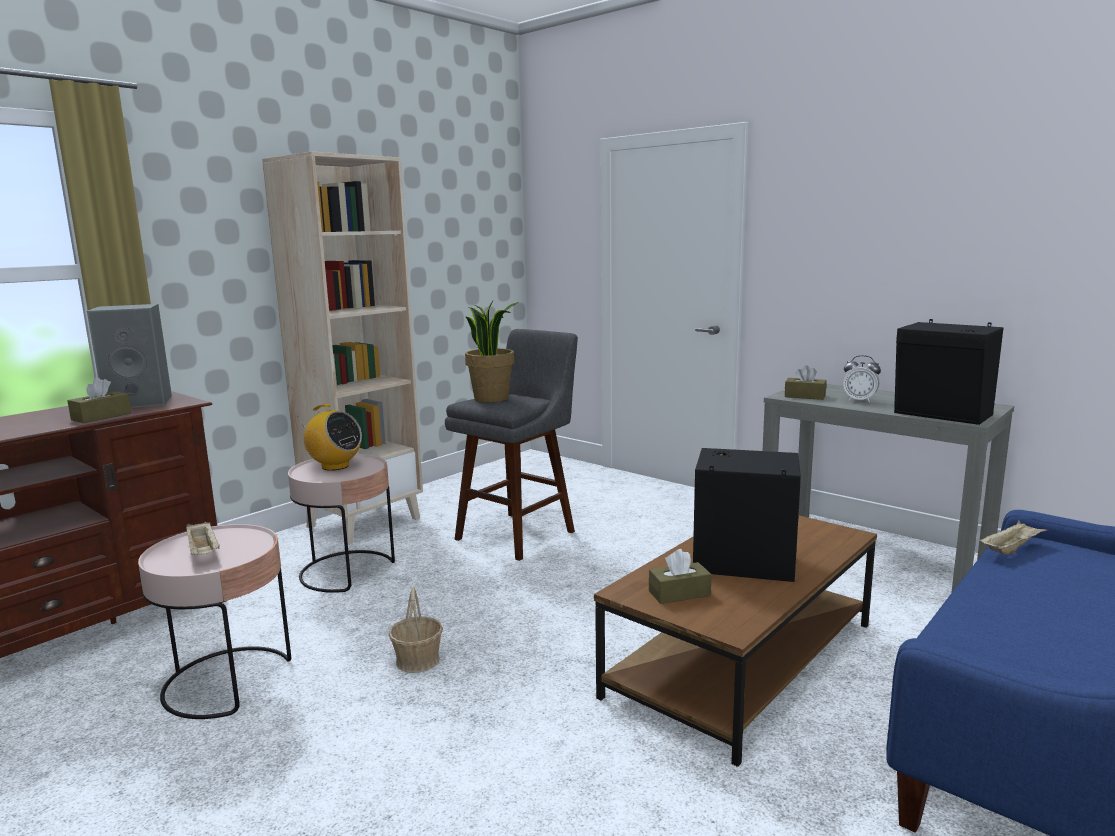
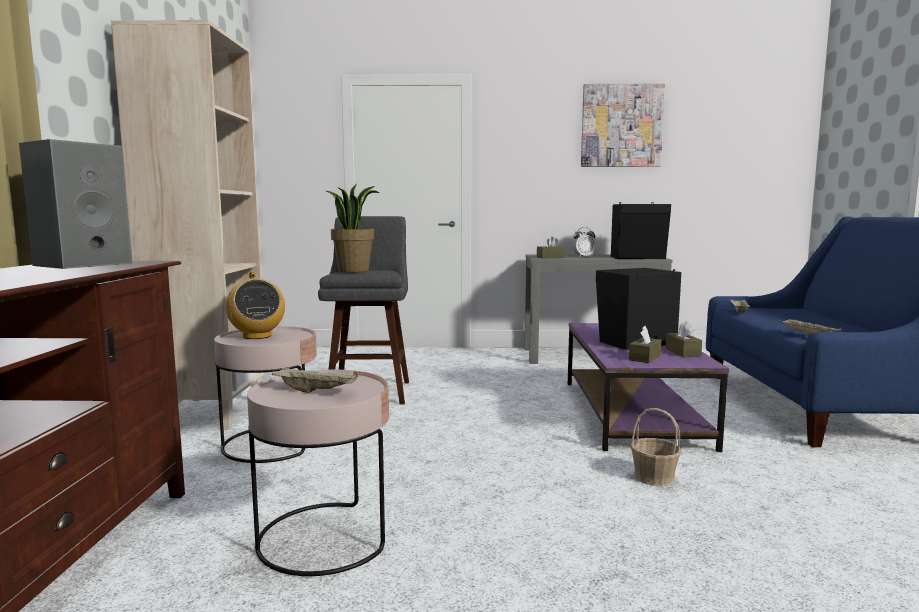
camera: 40 degrees left, 5 degrees down
(101, 416) = (92, 270): brown tissue box -> brown tissue box (682, 352)
(335, 466) = (257, 336): radio -> radio turned 75 degrees clockwise
(418, 660) = (456, 471): basket -> basket (653, 477)
(743, 659) = (632, 412): brown coffee table -> purple coffee table
(962, 635) = (806, 335): none -> beige tray
(976, 185) = (621, 126): none -> picture

